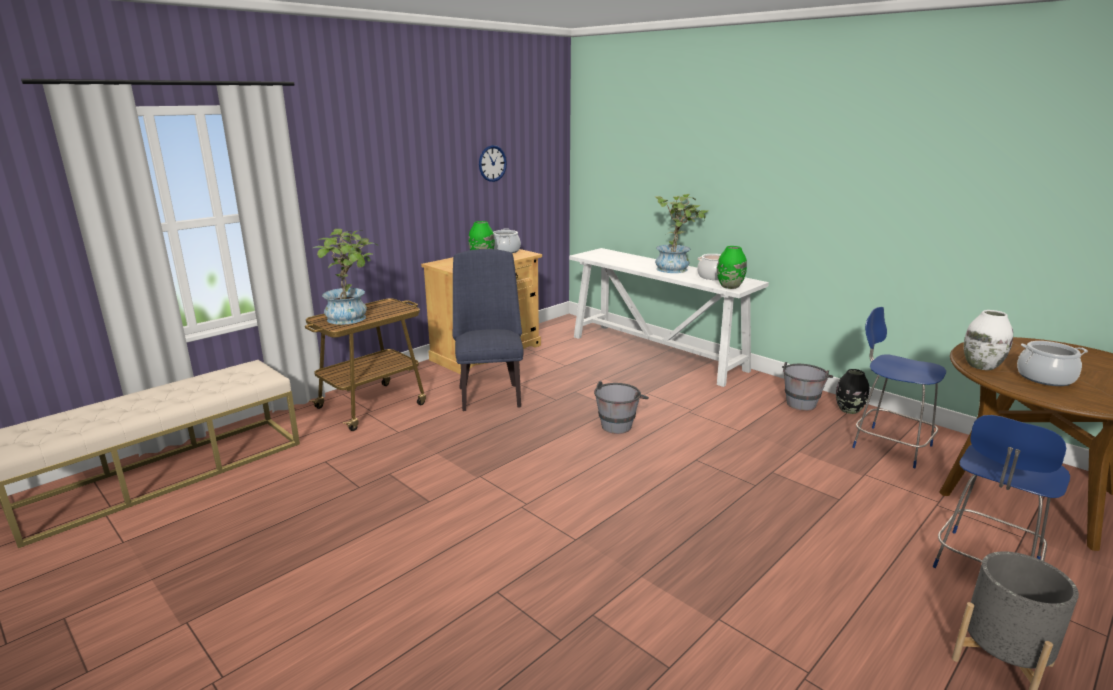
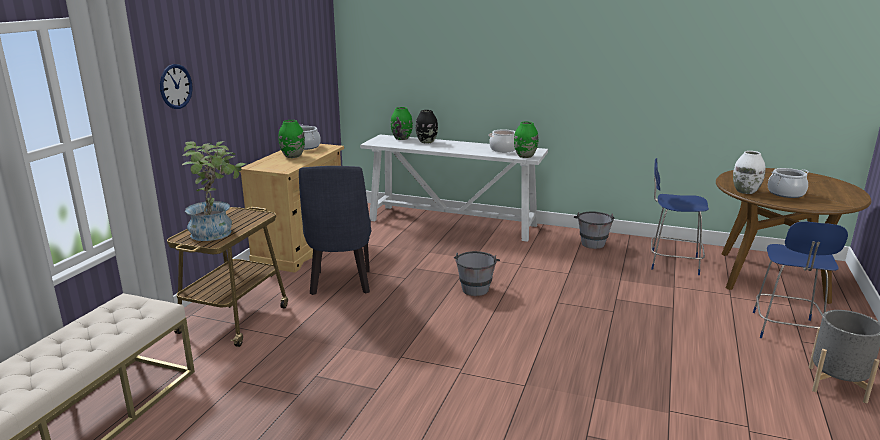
camera: 25 degrees left, 0 degrees up
(489, 394) = (341, 285): blue chair -> blue chair turned 150 degrees counterclockwise
(492, 163) = (283, 62): wall clock -> wall clock (175, 86)
(618, 254) = (402, 138): none -> green vase
(676, 268) = (465, 146): potted plant -> none
(849, 410) = (627, 242): black vase -> black vase (427, 142)

